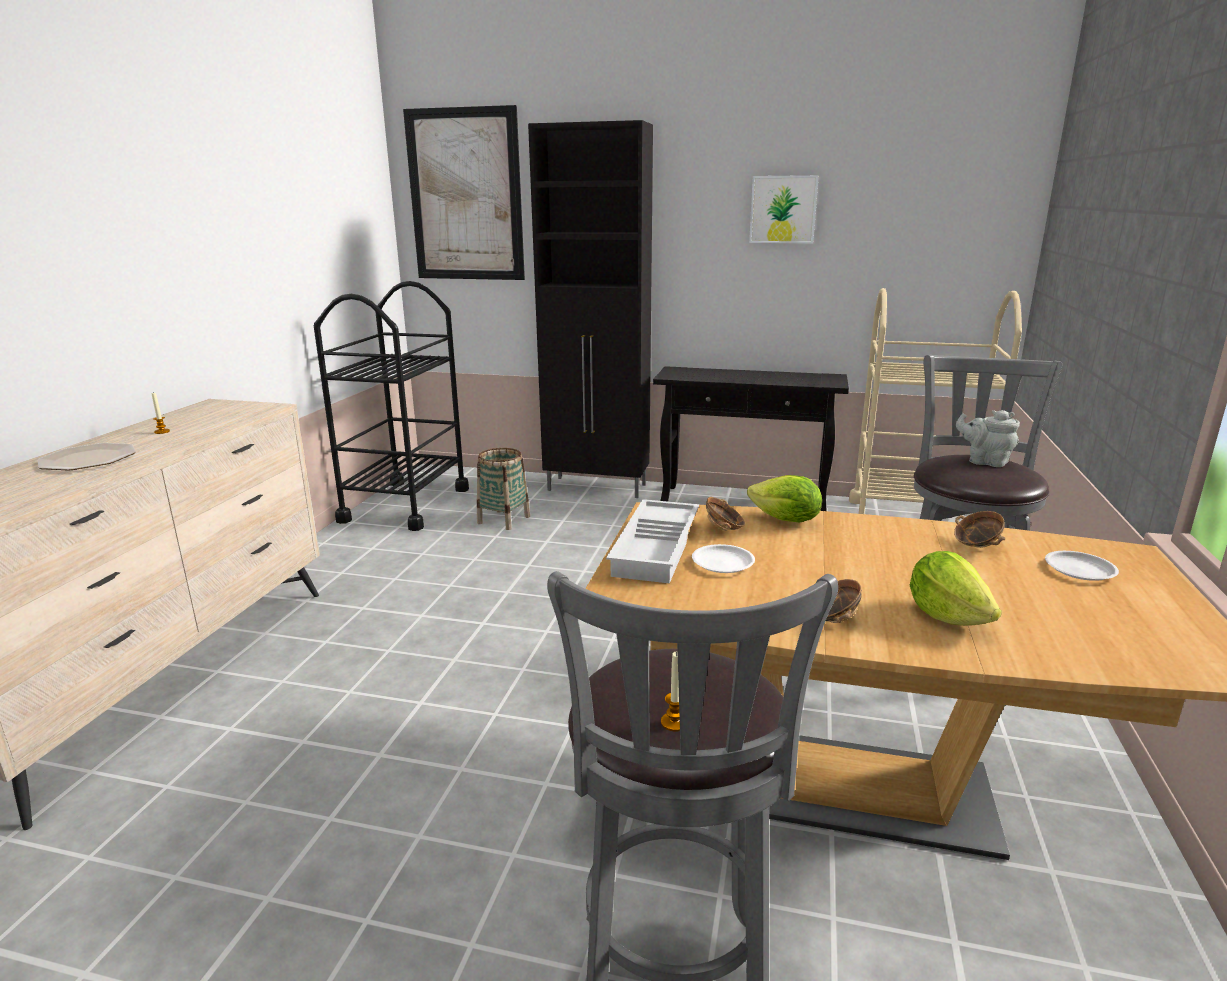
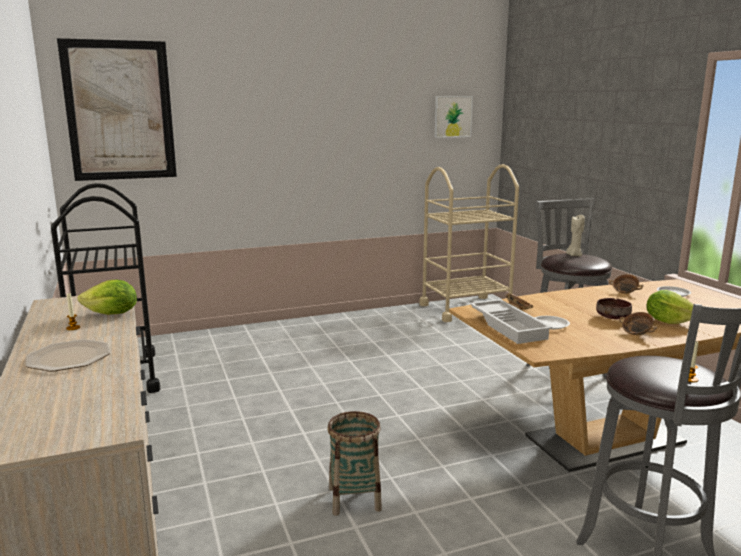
camera: 35 degrees left, 5 degrees down
(504, 520) = (217, 367): basket -> basket (354, 498)
(598, 488) = (255, 331): black cabinet -> none
(745, 501) = (363, 318): black console table -> none
(783, 209) = (364, 119): picture -> picture (453, 116)
(786, 520) = (535, 300): lettuce -> lettuce (112, 314)
(854, 579) = (612, 317): none -> brown bowl
(985, 461) = (574, 255): grey teapot -> beige candle

